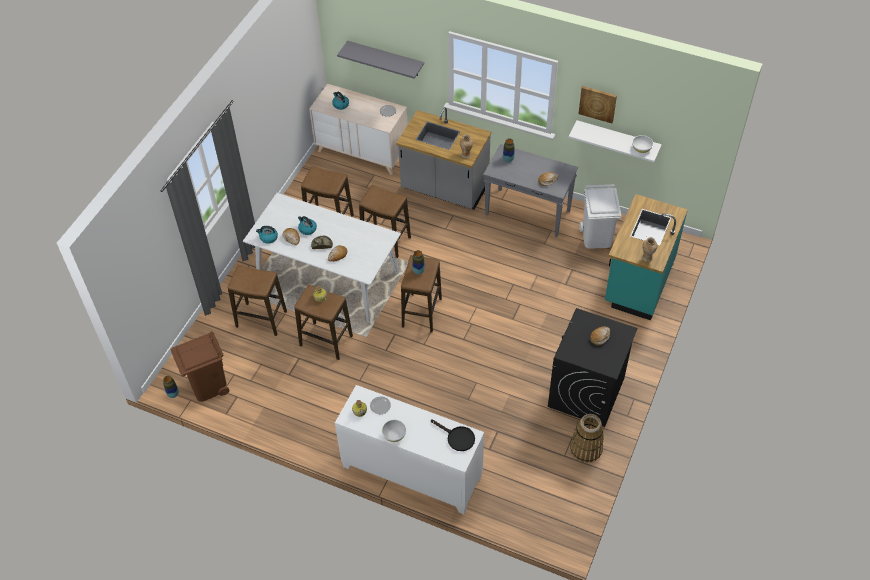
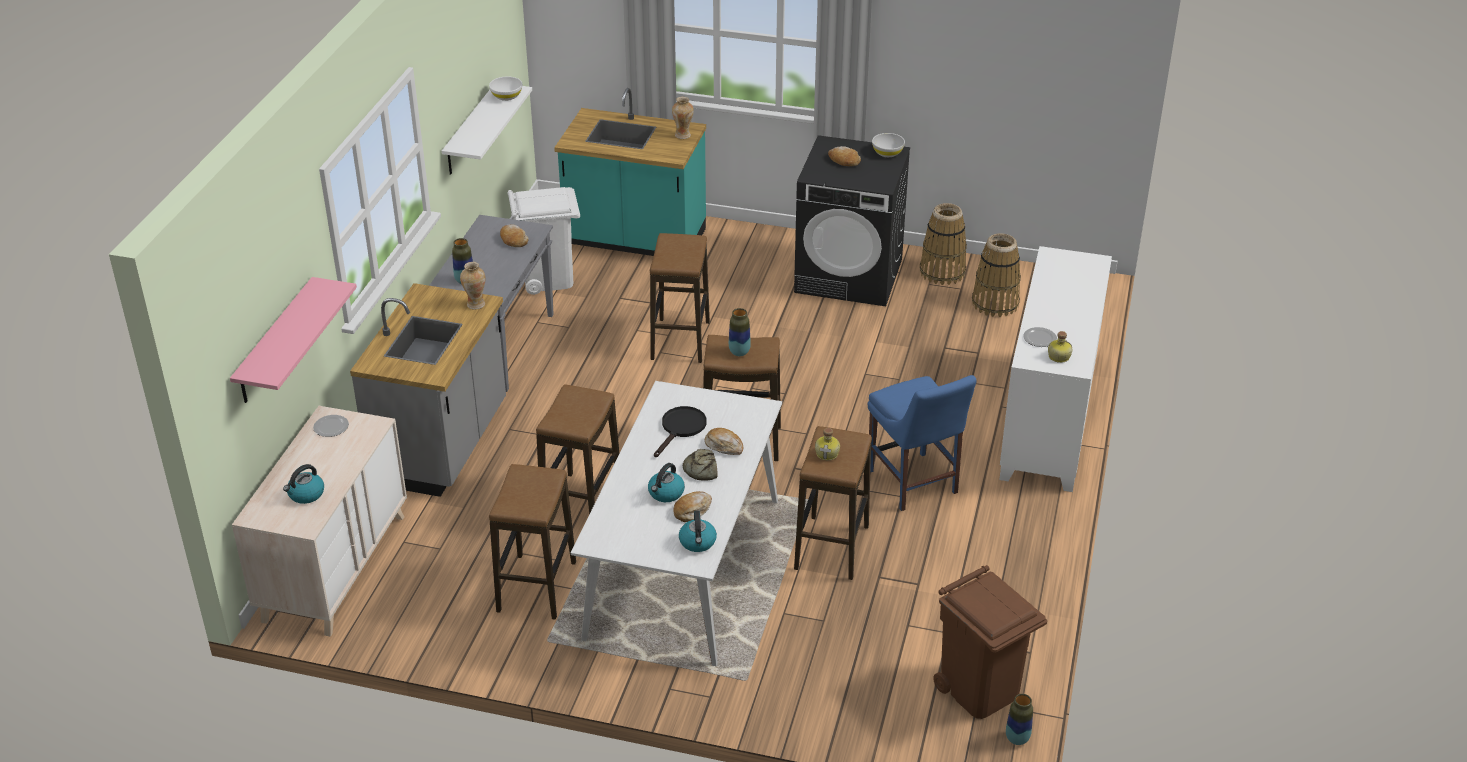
camera: 100 degrees left, 15 degrees down
(261, 319) = (805, 644): stool -> stool (680, 341)
(368, 388) = (914, 484): none -> blue chair
(385, 58) = (275, 342): grey shelf -> pink shelf
(394, 435) = (1084, 320): white bowl -> white bowl (887, 153)
(457, 438) = (1060, 266): black frying pan -> black frying pan (681, 429)
(544, 472) = (995, 303): none -> basket
(597, 103) = (449, 91): picture -> none

